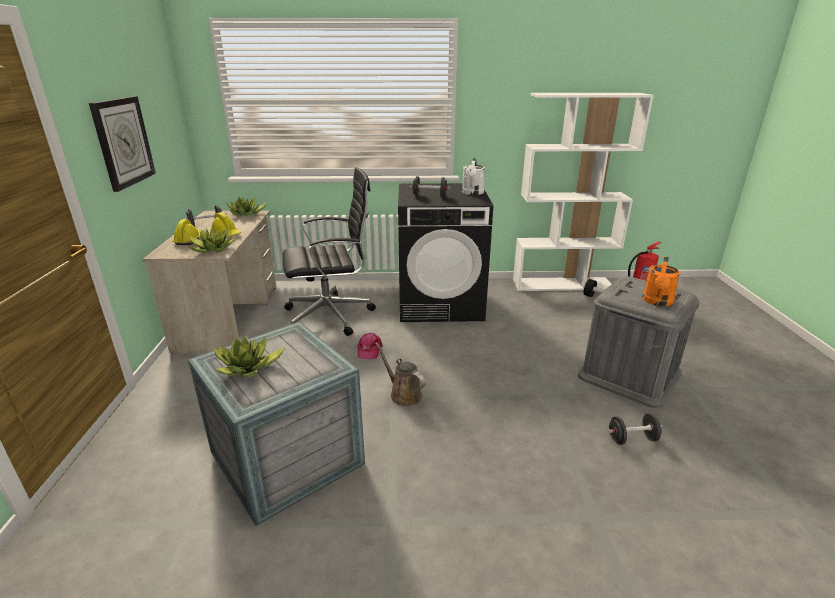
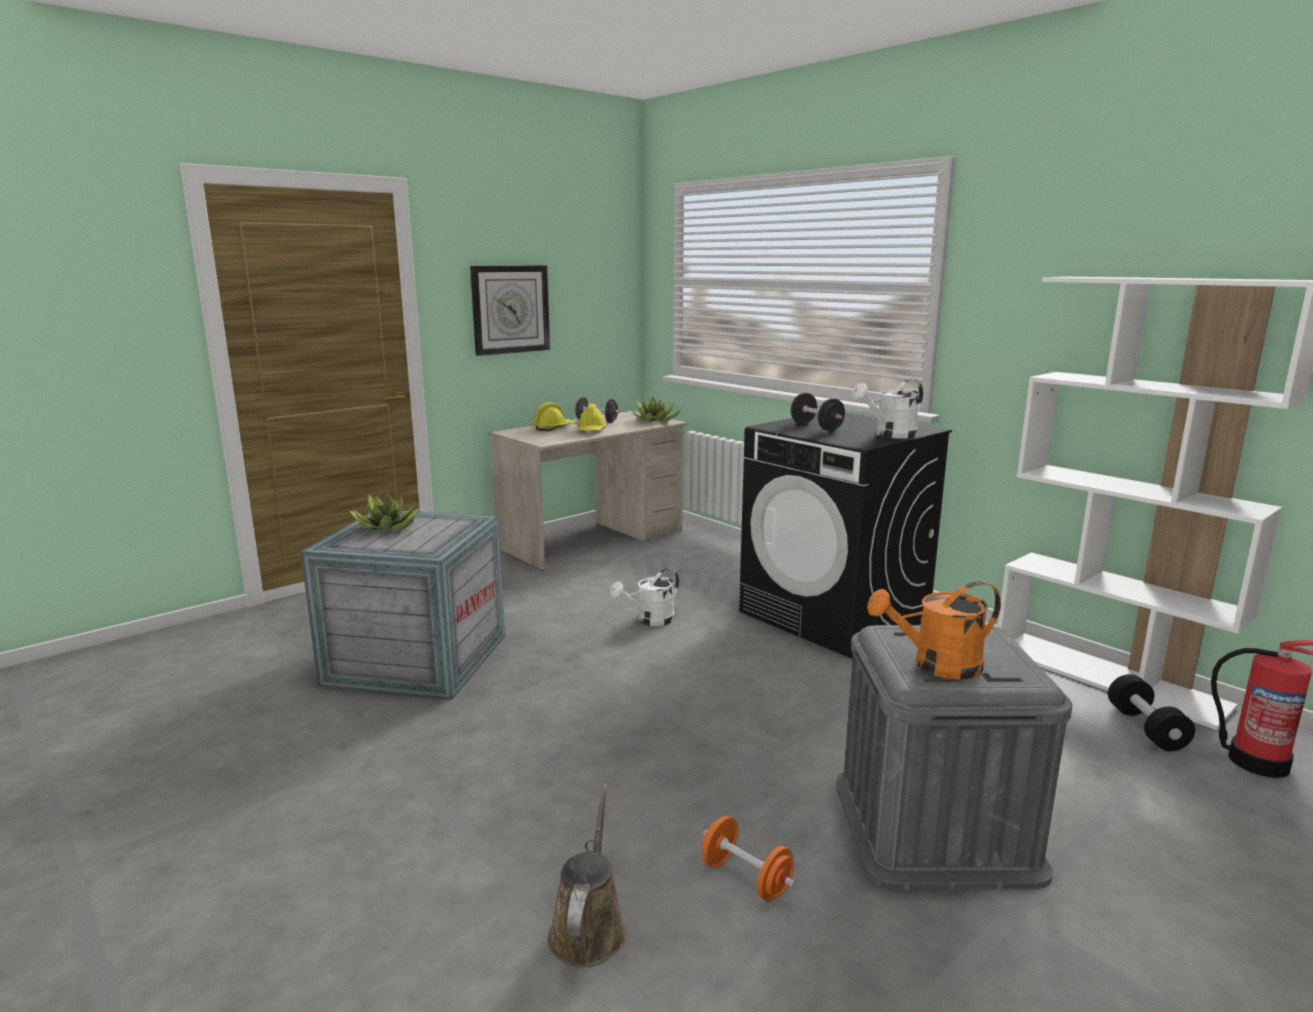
camera: 50 degrees right, 10 degrees down
(212, 249) = (548, 438): potted plant -> none
(331, 315) = (681, 575): black office chair -> none
(369, 350) = (650, 620): pink cap -> white watering can
(403, 394) = (597, 672): brown watering can -> brown watering can (588, 928)
(632, 439) = (746, 878): black dumbbell -> orange dumbbell

